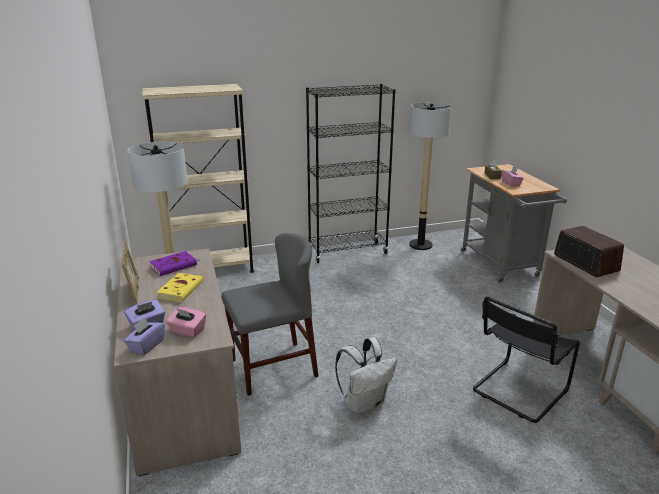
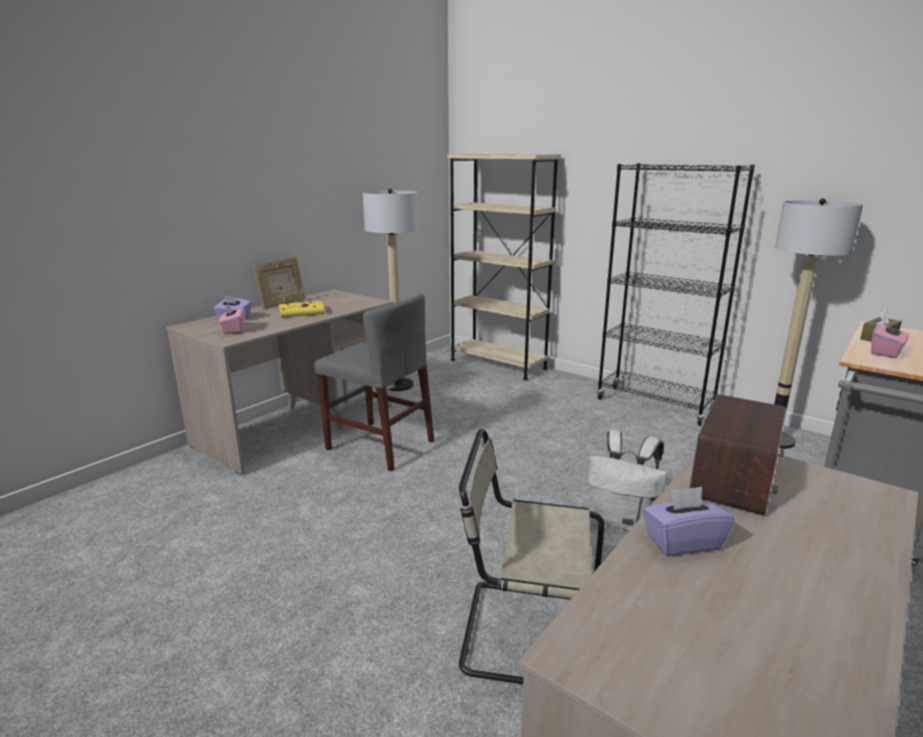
camera: 55 degrees right, 5 degrees down
(146, 346) = (200, 326): purple tissue box -> purple tissue box (682, 542)
(174, 266) = (343, 301): purple book -> none
(364, 404) = (371, 513): white backpack -> white backpack (622, 520)
(518, 392) = (525, 633): black chair -> beige chair

